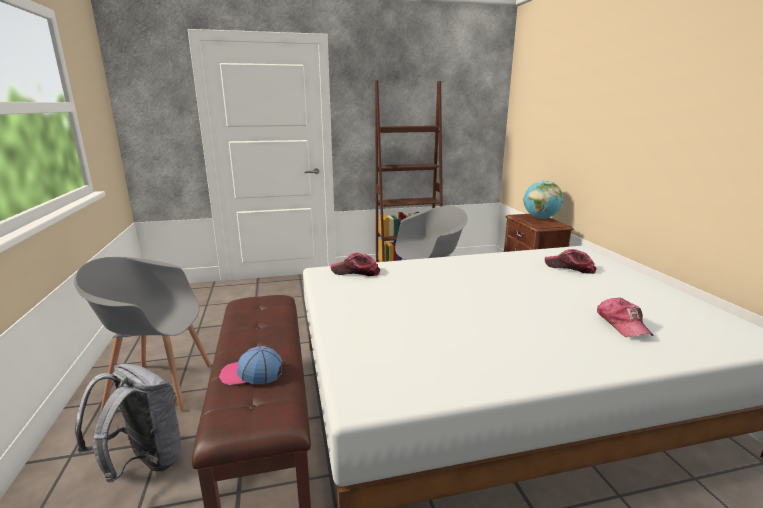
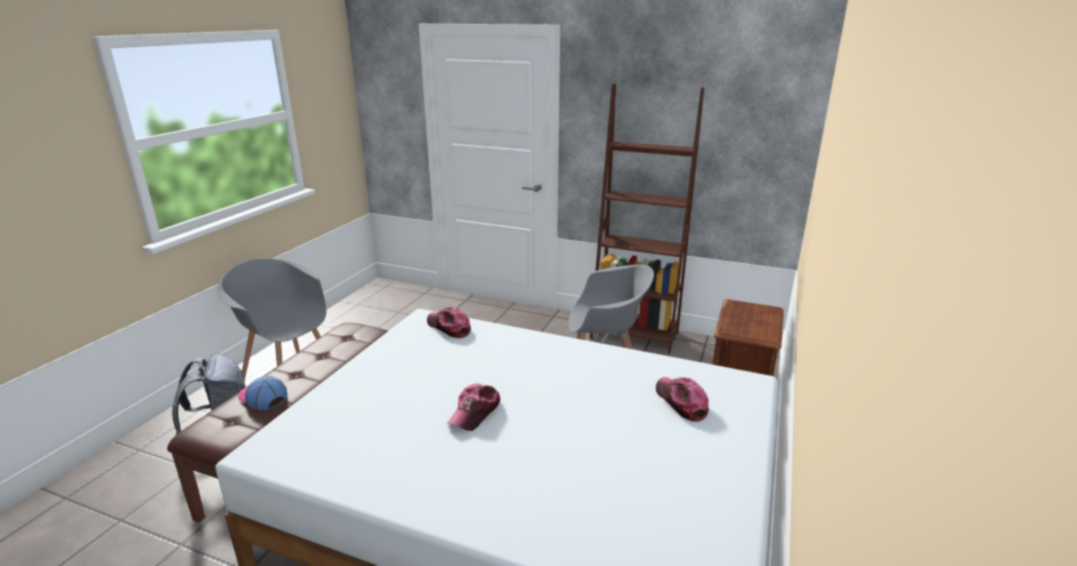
camera: 35 degrees right, 5 degrees up
(540, 218) = (762, 316): globe -> none
(622, 324) = (584, 494): cap -> cap (475, 412)

